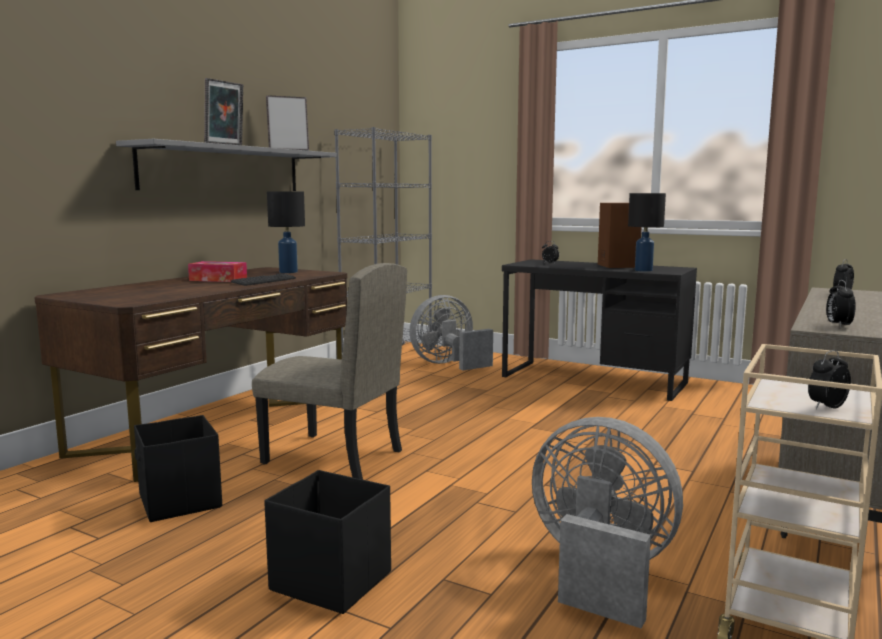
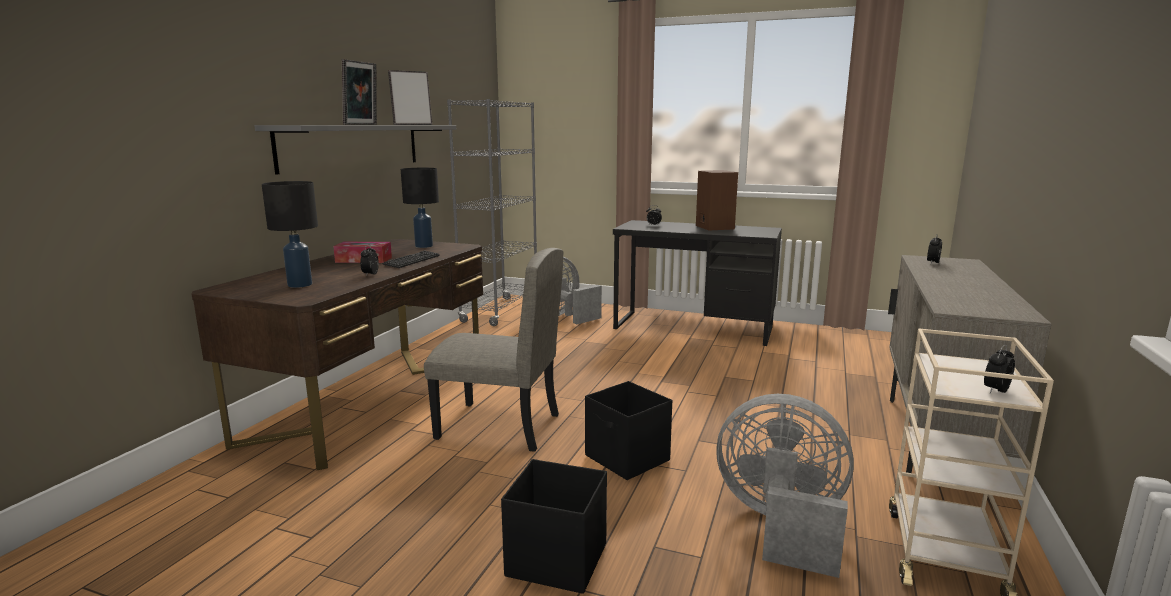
camera: 10 degrees left, 5 degrees up
(179, 502) = (373, 489): black storage box -> black storage box (627, 459)
(643, 270) = (741, 233): black table lamp -> black table lamp (300, 284)
(838, 325) = (965, 305): alarm clock -> alarm clock (370, 275)

